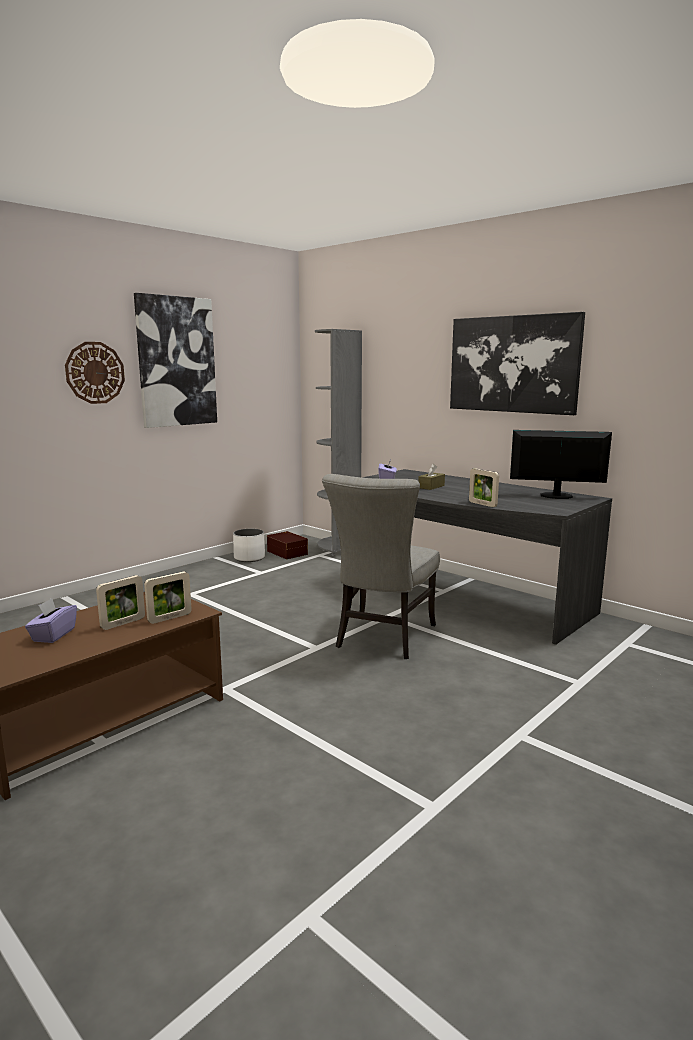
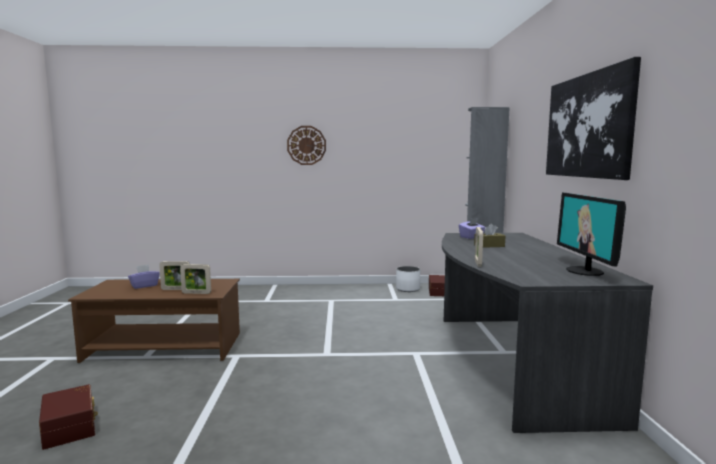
camera: 45 degrees right, 5 degrees down
(176, 362) = (367, 138): picture -> none
(217, 846) = (71, 426): none -> brown storage box
(382, 638) = (379, 365): grey chair -> none
(556, 496) = (585, 271): monitor -> monitor turned 150 degrees counterclockwise

